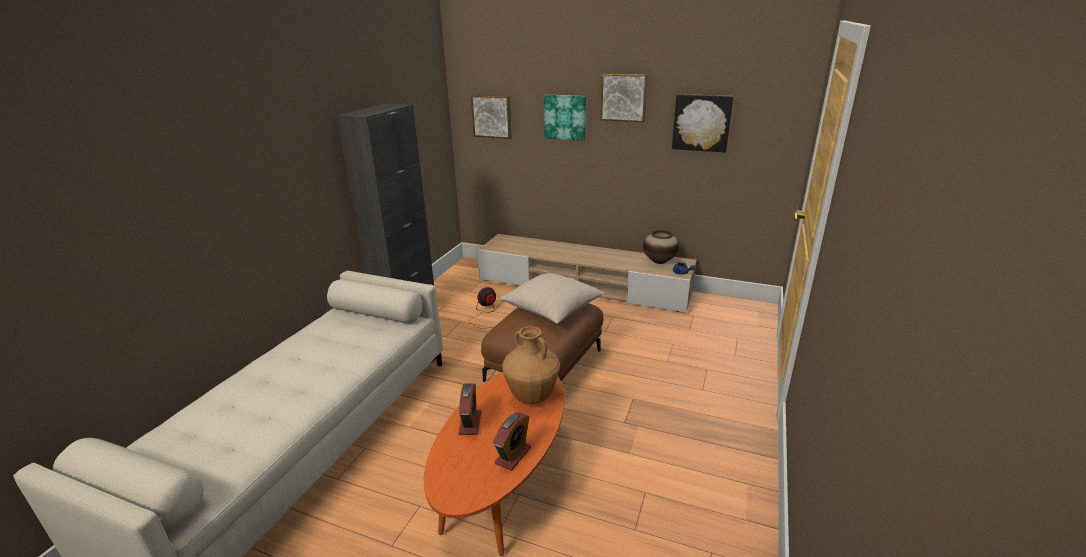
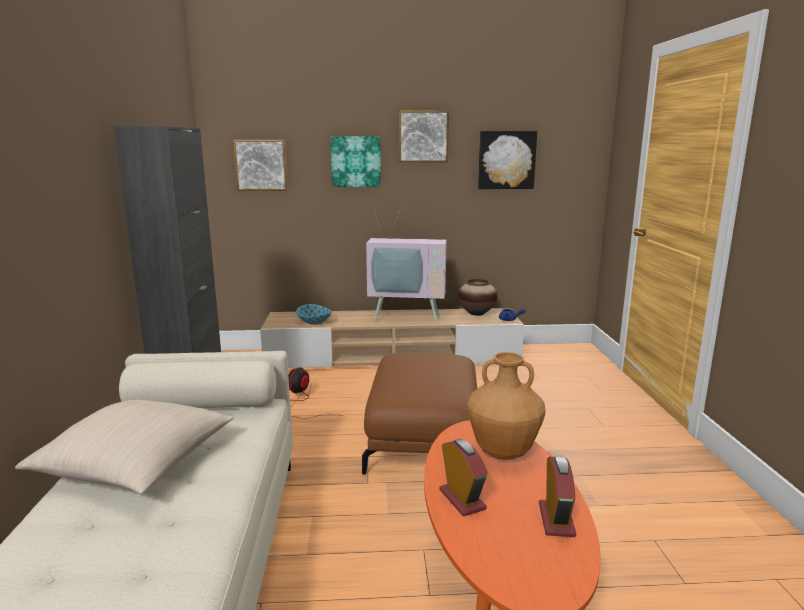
camera: 25 degrees left, 10 degrees down
(520, 249) = (314, 322): none -> bowl
(552, 308) = (427, 363): beige pillow -> beige pillow (136, 464)
(597, 255) = (407, 316): none -> television

